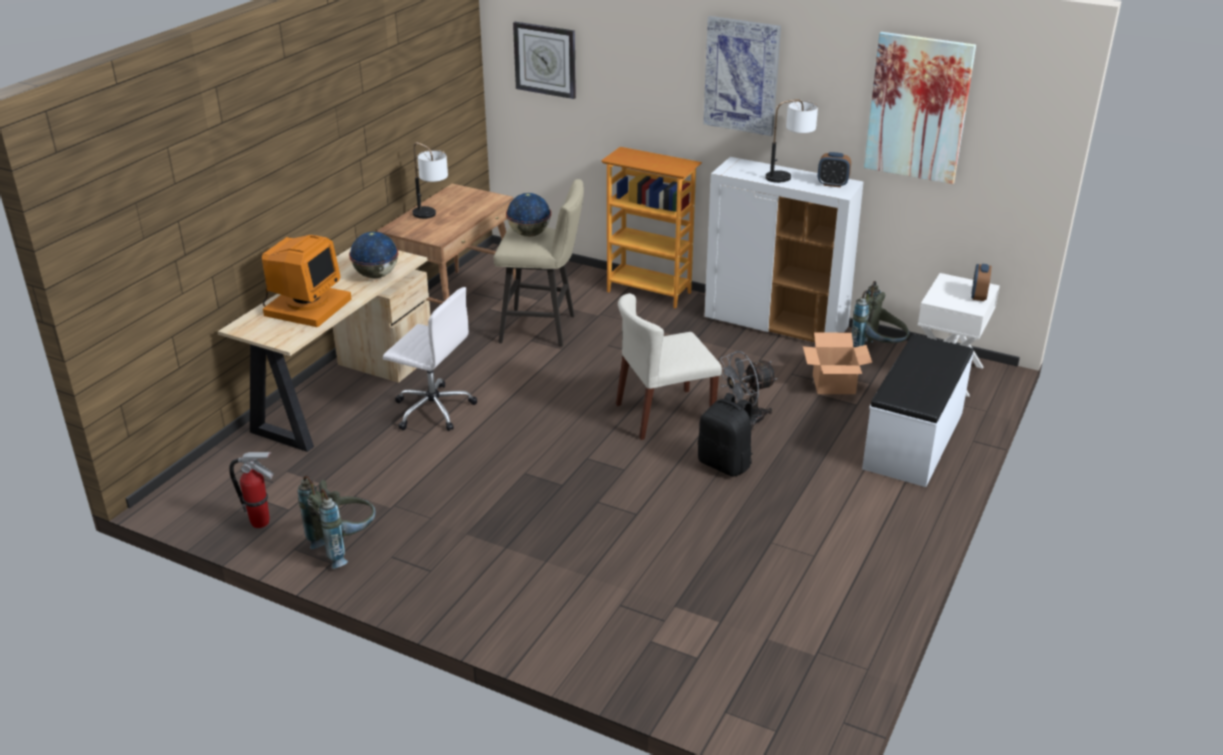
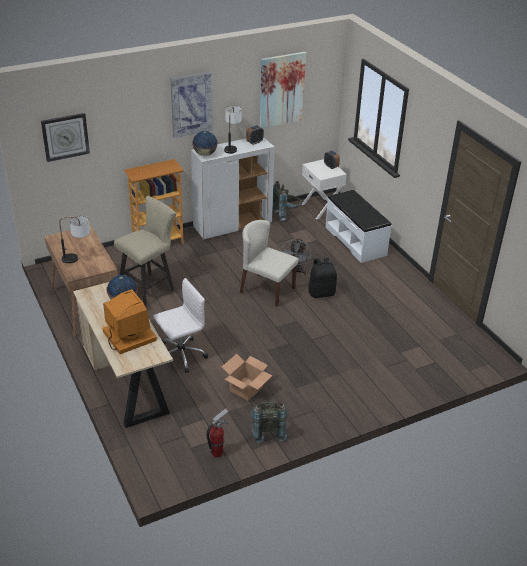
camera: 55 degrees left, 5 degrees up
(529, 234) = (140, 239): globe -> globe (205, 154)
(664, 414) = (267, 290): beige chair -> beige chair turned 105 degrees clockwise
(834, 384) = (296, 237): cardboard box -> cardboard box (246, 388)

